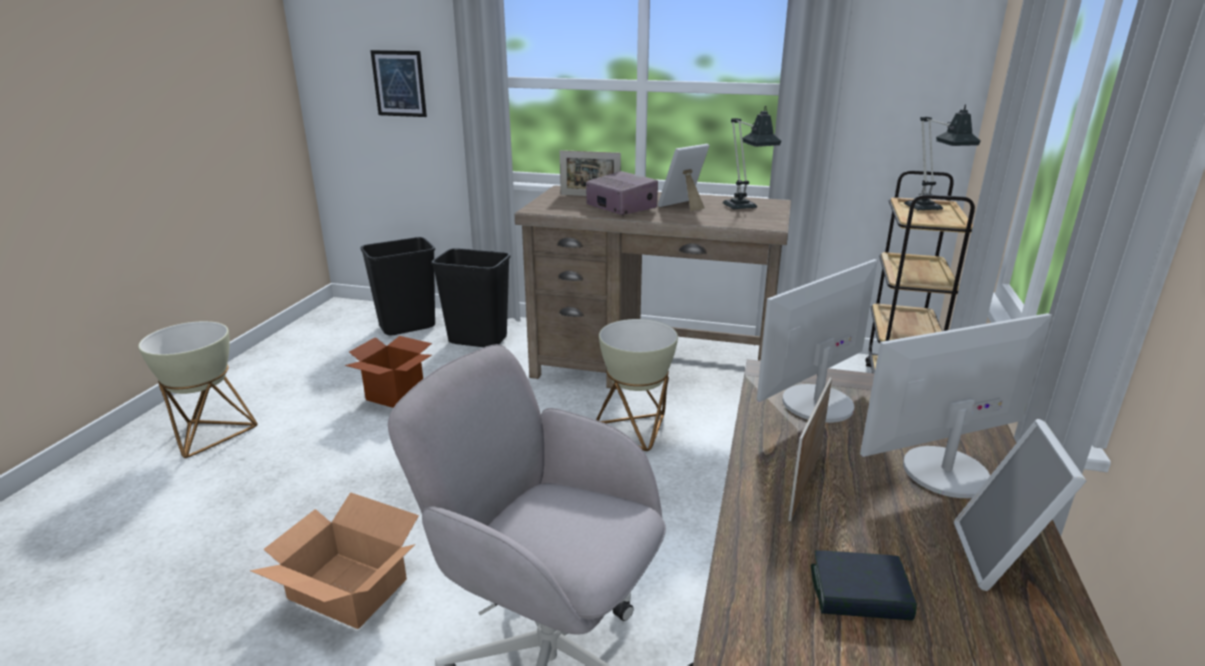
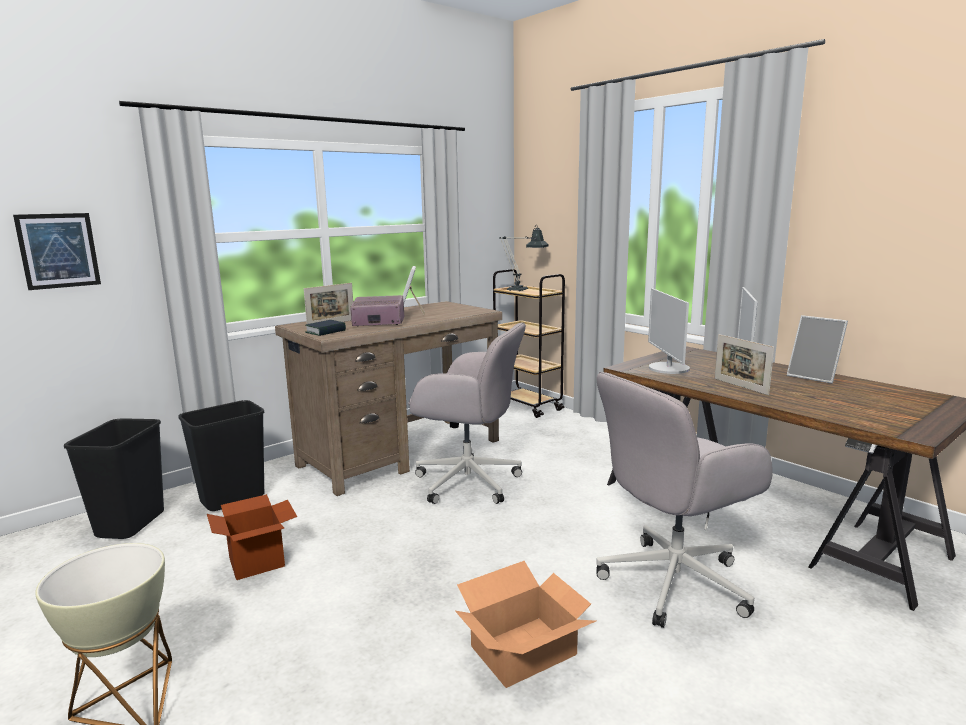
camera: 55 degrees left, 10 degrees down
(635, 431) = (469, 483): planter -> grey office chair
(743, 208) = (443, 308): table lamp -> none
(859, 594) = (827, 398): book -> book (325, 331)

